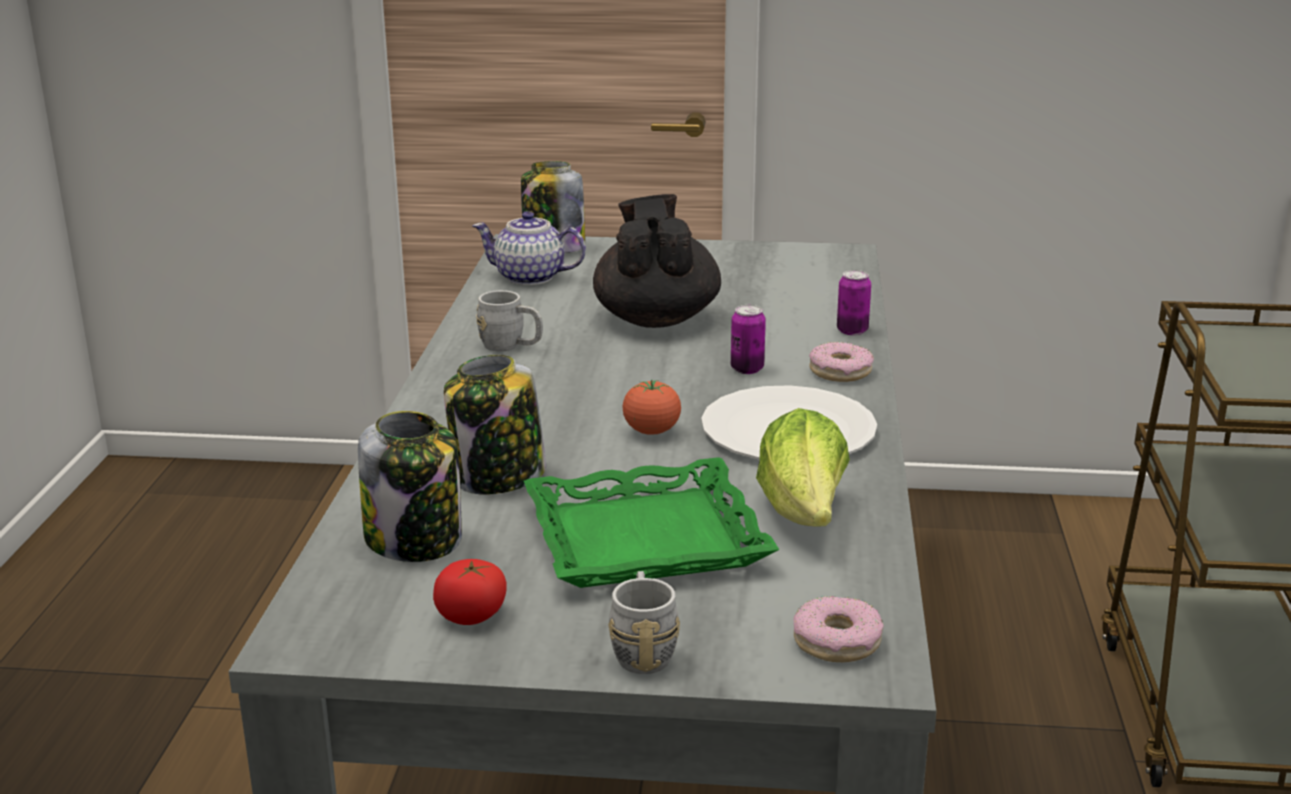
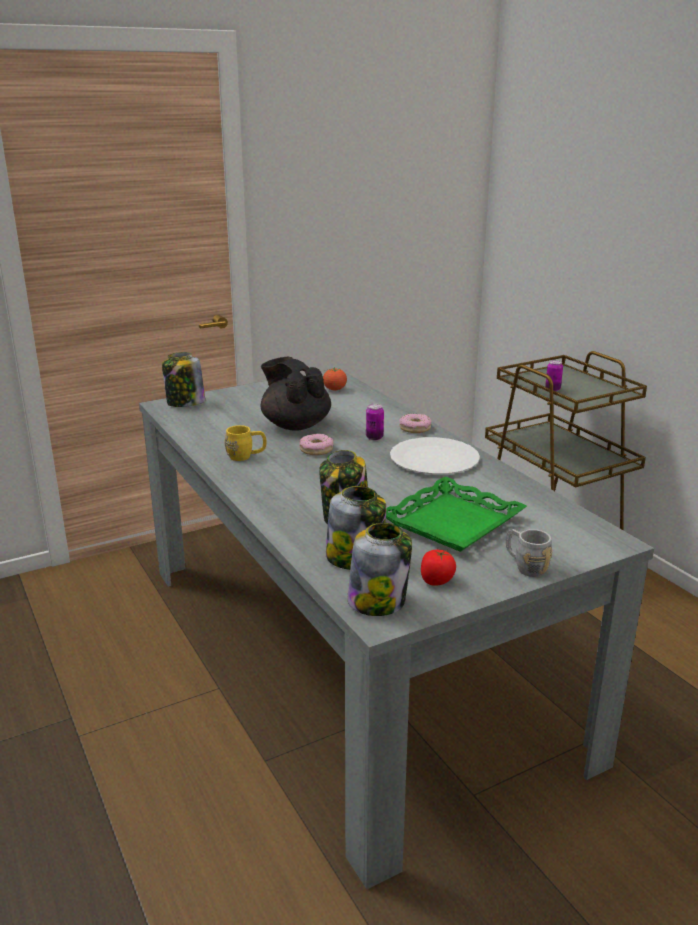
camera: 35 degrees left, 0 degrees up
(342, 613) = (378, 601): none -> jar
(511, 346) = (246, 456): grey mug -> yellow mug
(530, 277) = (198, 420): teapot -> none
(651, 431) = (379, 476): tomato -> tomato (334, 389)
(804, 514) = (496, 491): lettuce -> none
(836, 641) = (586, 536): donut -> donut (316, 450)
(852, 331) = (391, 409): can -> can (552, 389)

